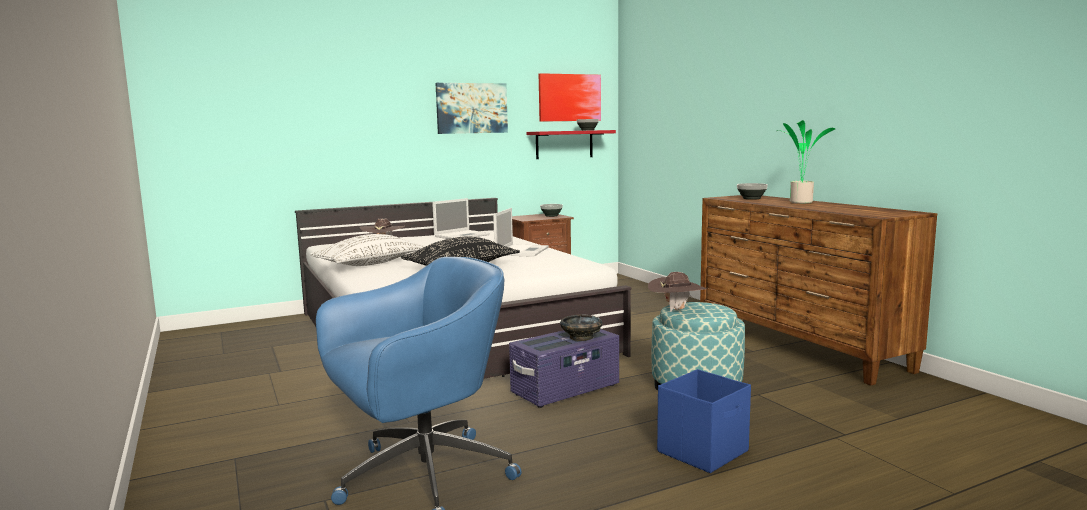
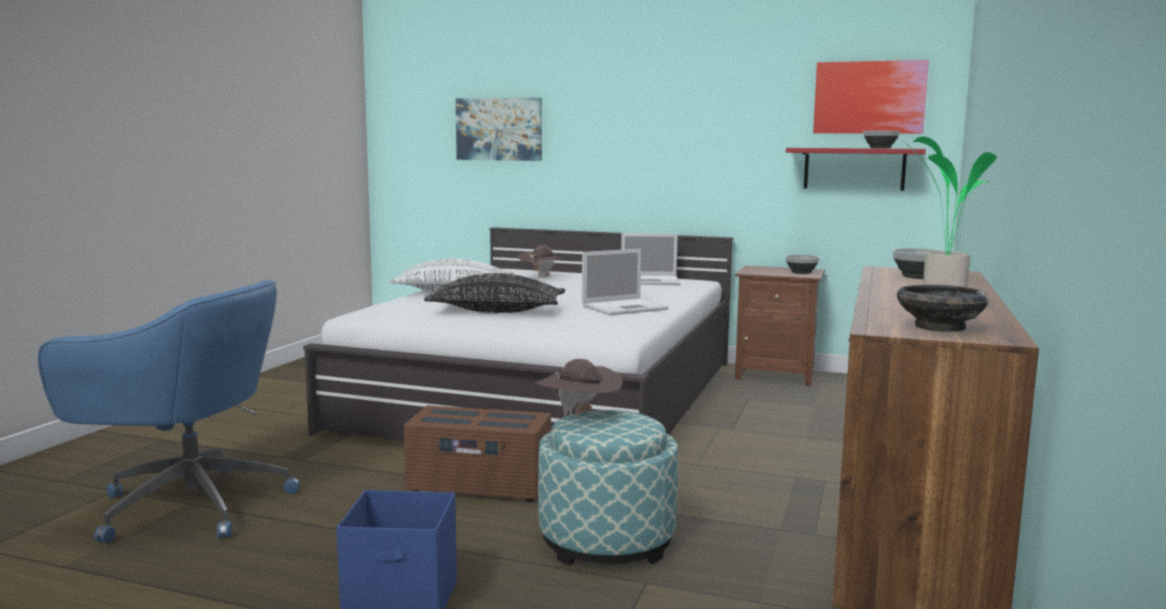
camera: 45 degrees right, 0 degrees up
(471, 108) = (710, 114): picture -> picture (499, 129)
(566, 390) = (479, 486): purple storage box -> brown storage box
(580, 337) = (493, 422): black bowl -> black bowl (938, 327)

